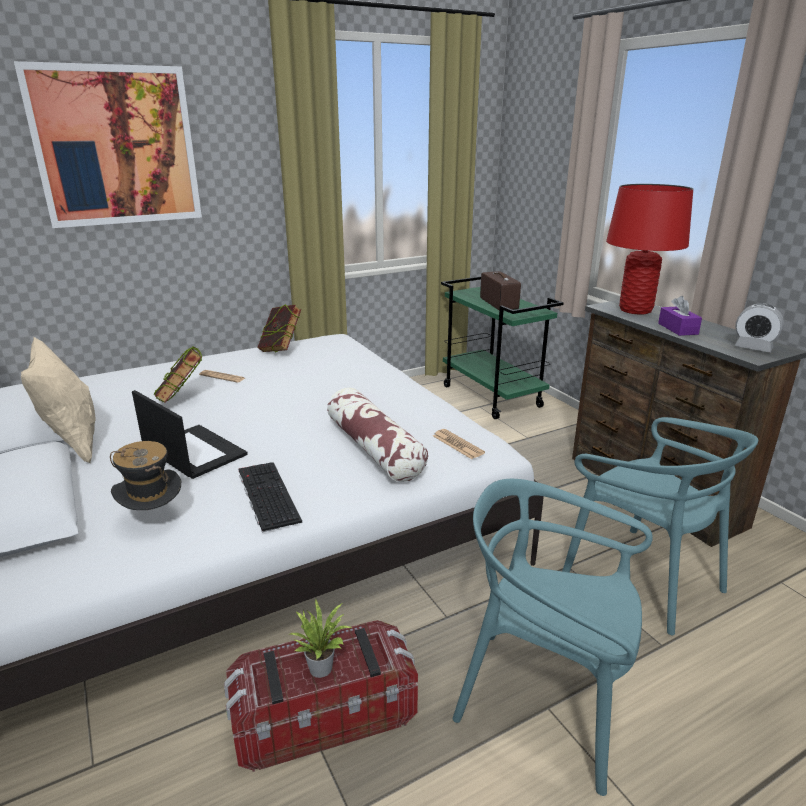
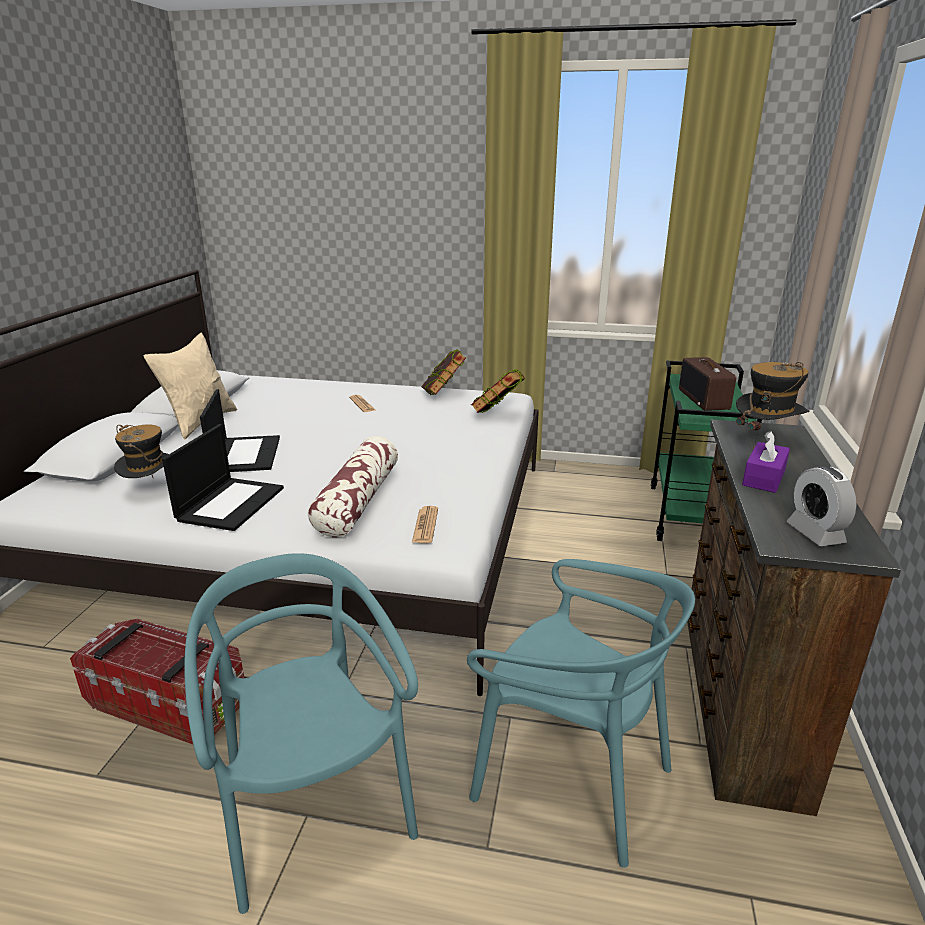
camera: 40 degrees right, 0 degrees up
(116, 146) = (344, 182): picture -> none
(182, 400) = (307, 414): book -> book (497, 415)
(266, 495) = (231, 503): keyboard -> laptop
(321, 666) = (154, 654): potted plant -> none
(498, 303) = (704, 399): radio -> radio turned 150 degrees clockwise
(635, 310) = (764, 441): red table lamp -> hat
(643, 578) = (572, 776): turquoise chair -> turquoise chair turned 60 degrees counterclockwise

